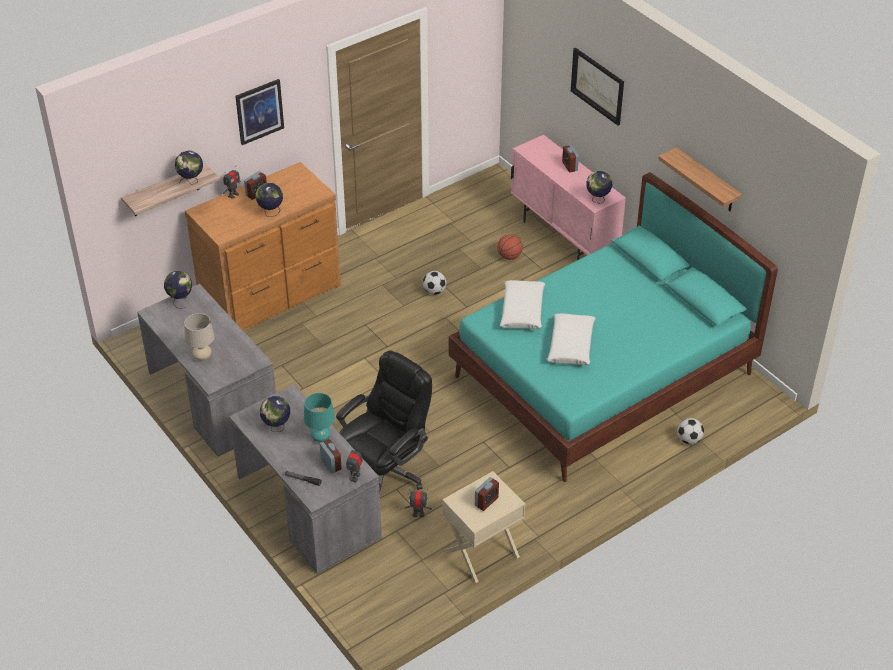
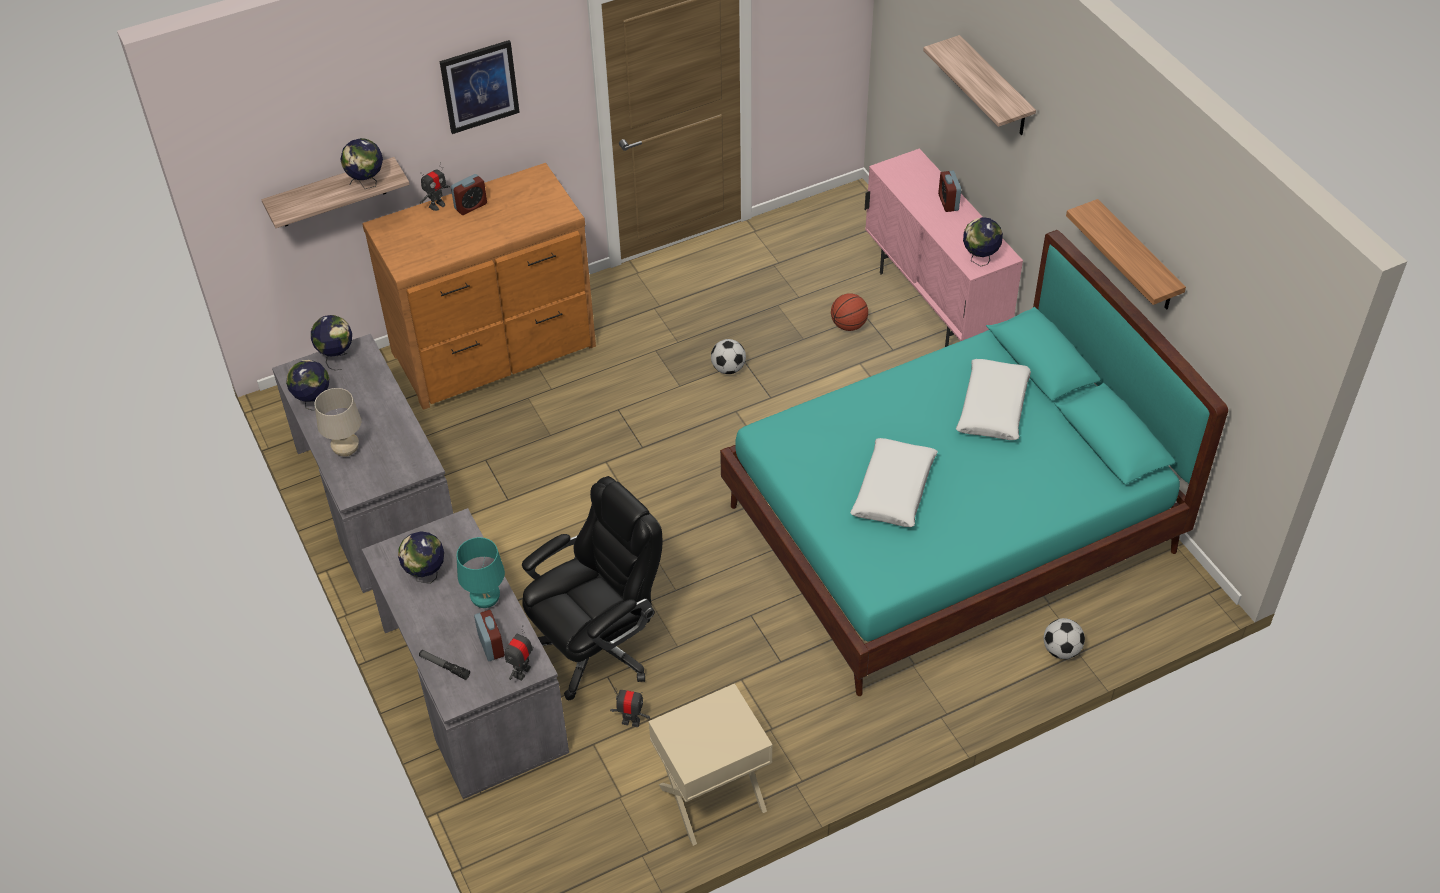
camera: 10 degrees right, 5 degrees up
(270, 212) = (484, 238): globe -> globe (314, 403)
(486, 501) = (714, 734): alarm clock -> none
(522, 310) = (831, 426): white pillow -> white pillow (993, 407)
(597, 85) = (994, 88): picture -> shelf

